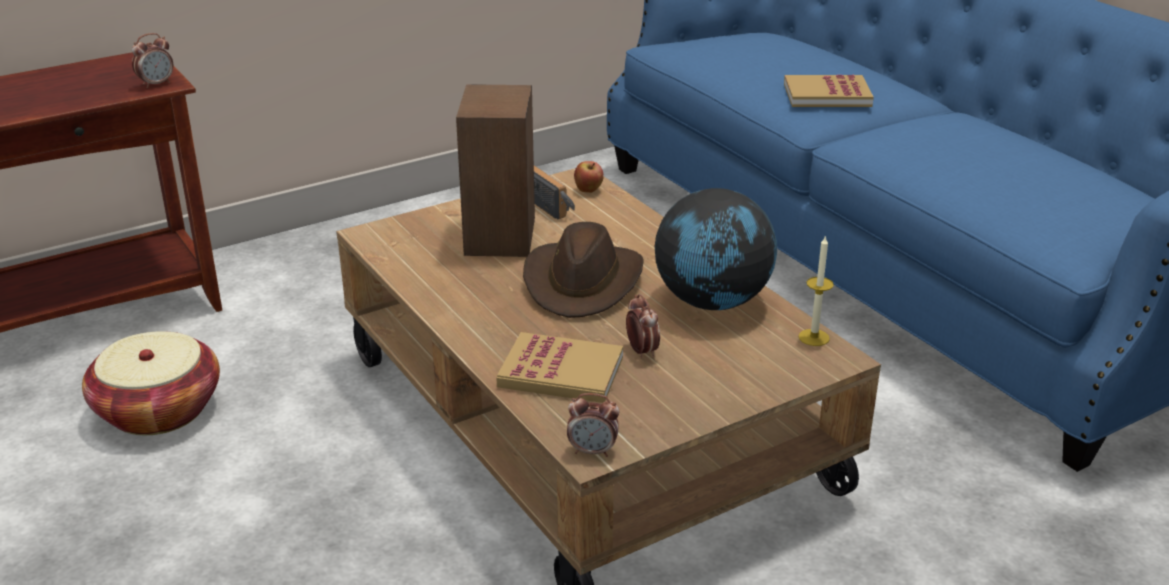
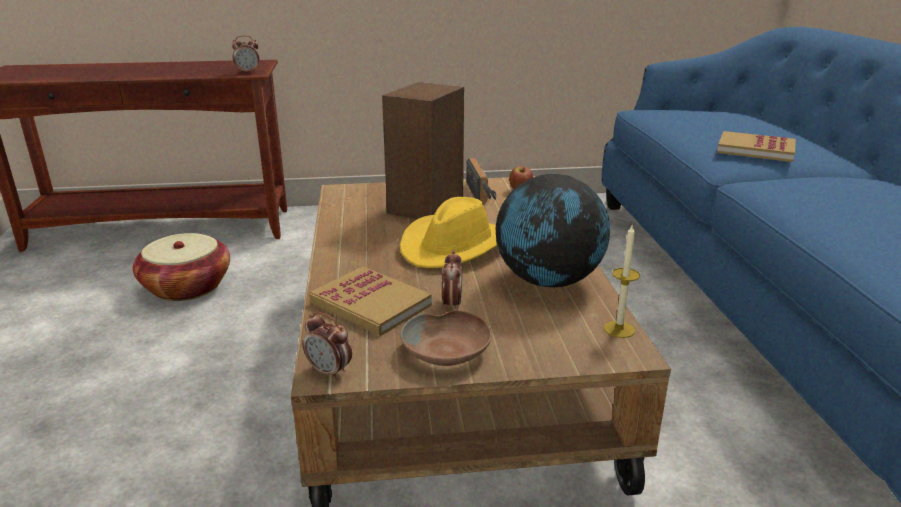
camera: 25 degrees right, 5 degrees down
(583, 282) = (455, 246): brown hat -> yellow hat
(682, 400) = (448, 351): none -> brown bowl

